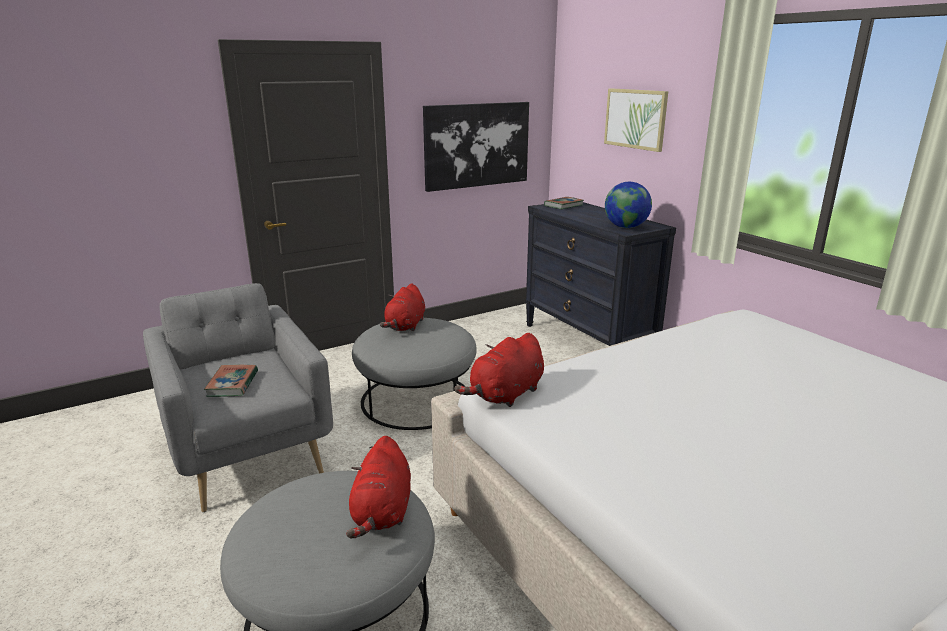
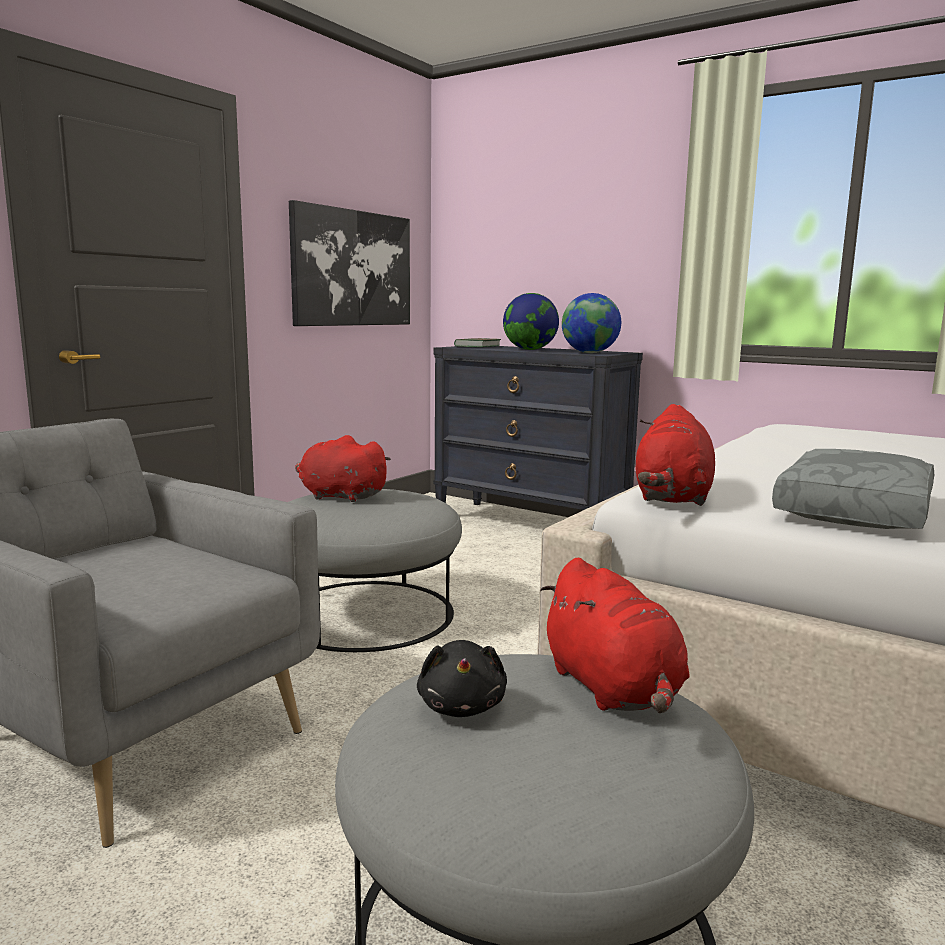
camera: 25 degrees left, 10 degrees down
(232, 384) = (133, 579): book -> none
(303, 502) = (462, 706): none -> black plush toy
(405, 326) = (339, 496): red plush toy -> red plush toy turned 120 degrees clockwise
(592, 216) = (530, 349): none -> globe
(602, 433) = (857, 511): none -> grey pillow
(635, 119) = (566, 229): picture -> none

